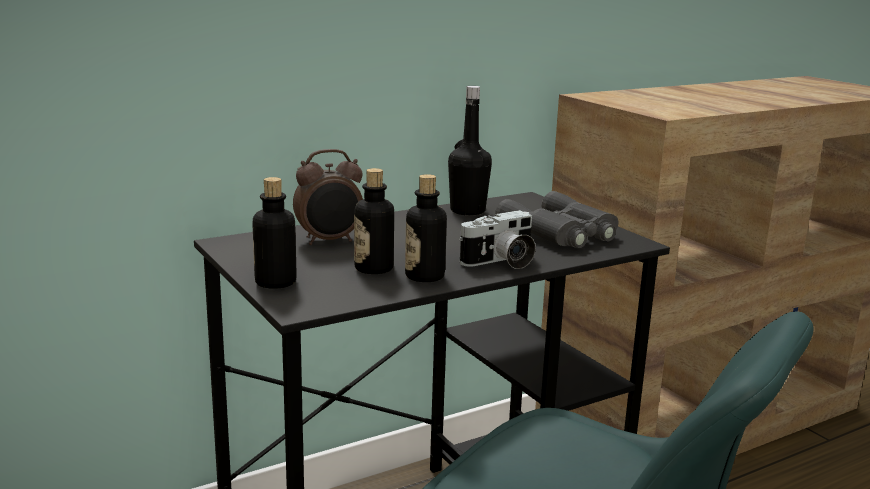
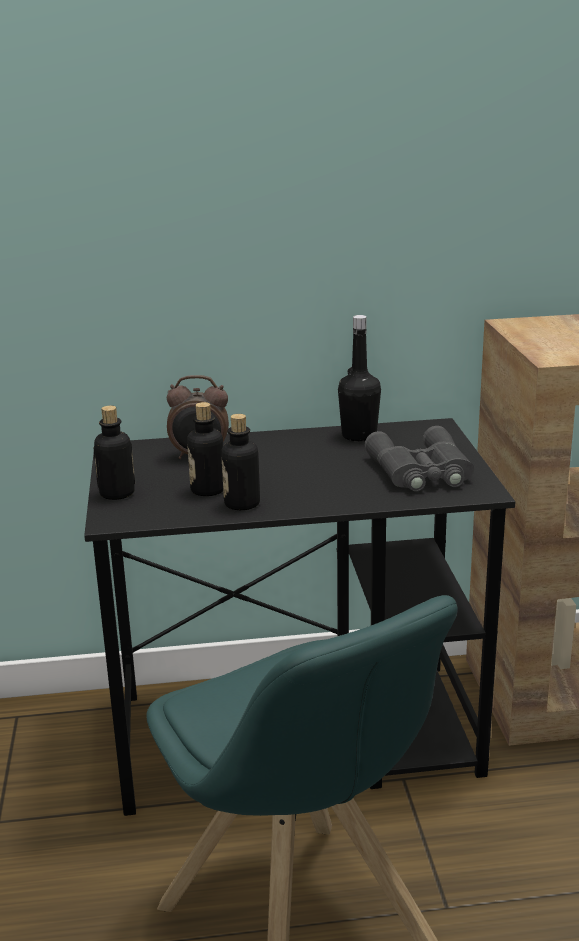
camera: 25 degrees right, 5 degrees up
(501, 262) = (325, 498): camera -> none

